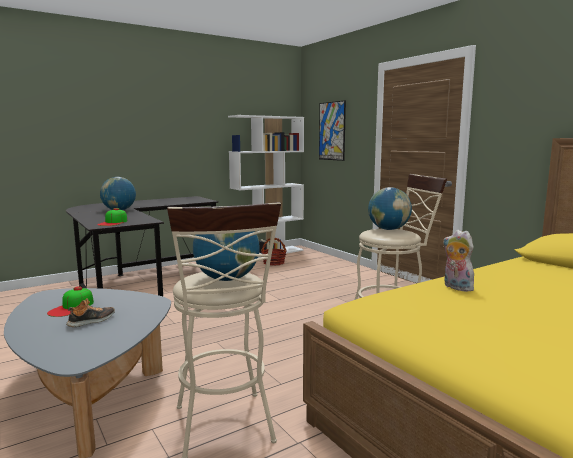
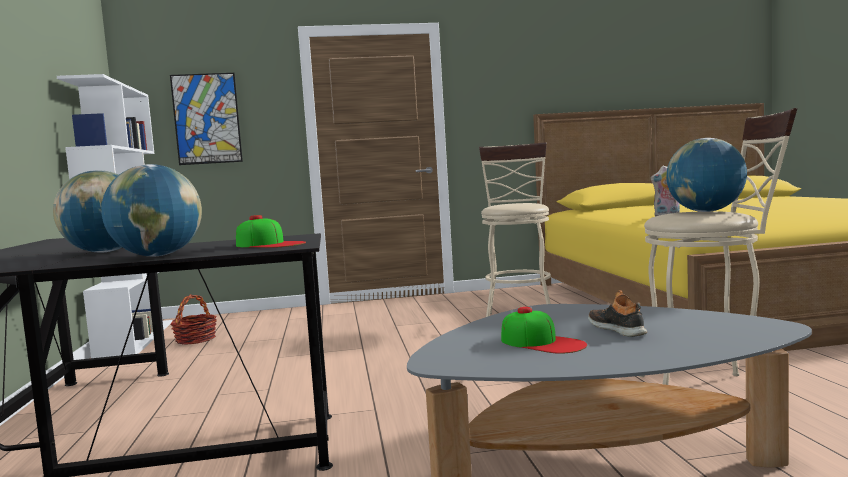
camera: 65 degrees left, 5 degrees down
(388, 229) = (505, 204): globe -> globe (158, 255)

